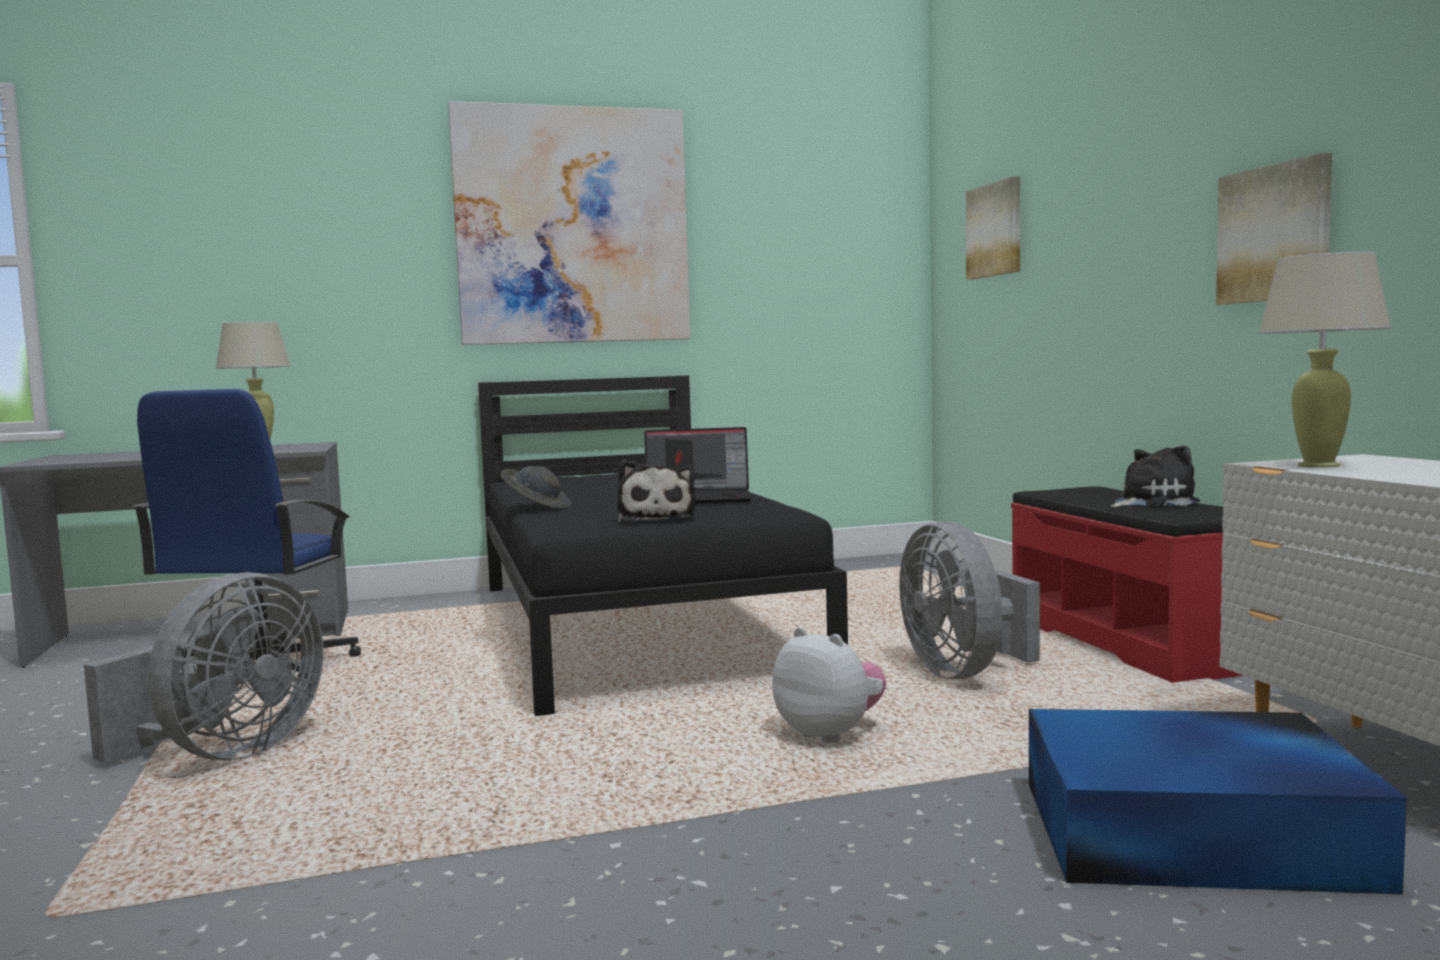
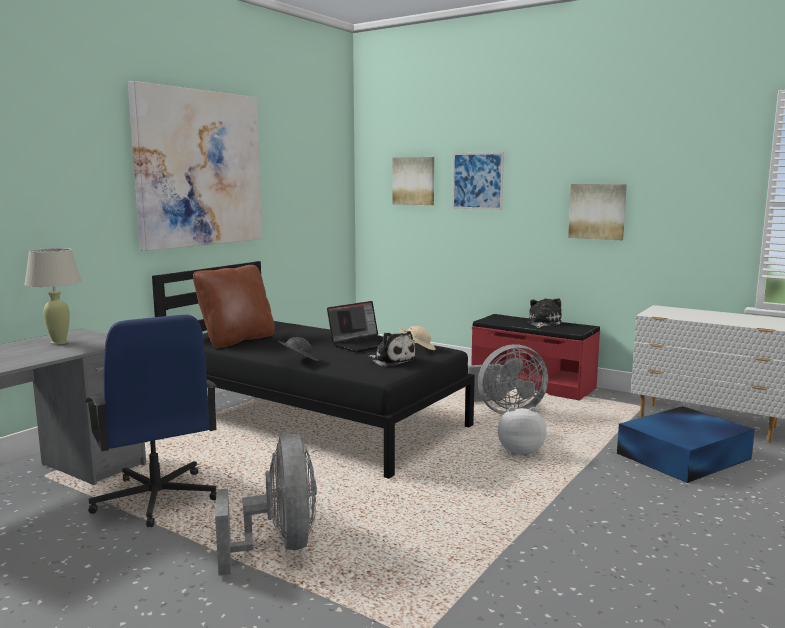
camera: 40 degrees left, 5 degrees up
(561, 485) = (237, 340): none -> brown pillow
(750, 509) = (417, 348): none -> beige hat
(963, 672) = (505, 412): grey fan -> grey fan turned 45 degrees counterclockwise
(1078, 209) = (477, 181): none -> picture
(1318, 465) = (668, 315): beige table lamp -> none

